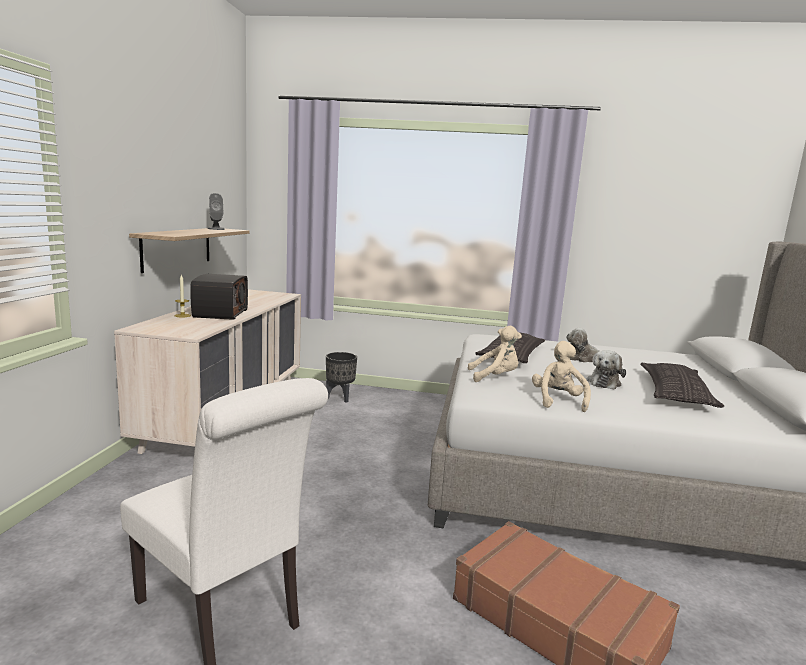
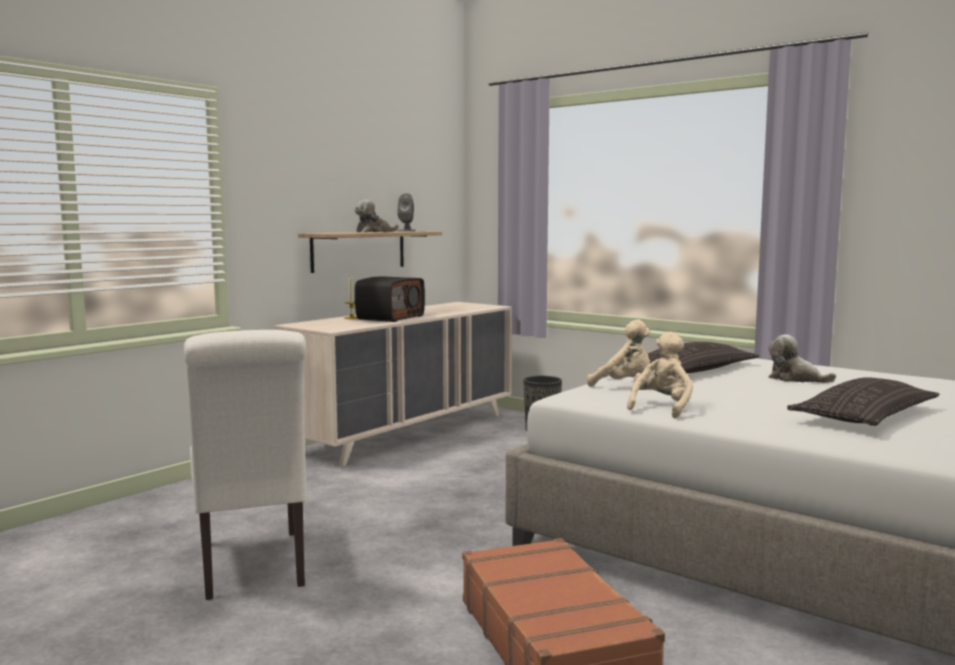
camera: 30 degrees right, 5 degrees down
(604, 382) = (770, 399): plush toy -> plush toy (374, 232)

